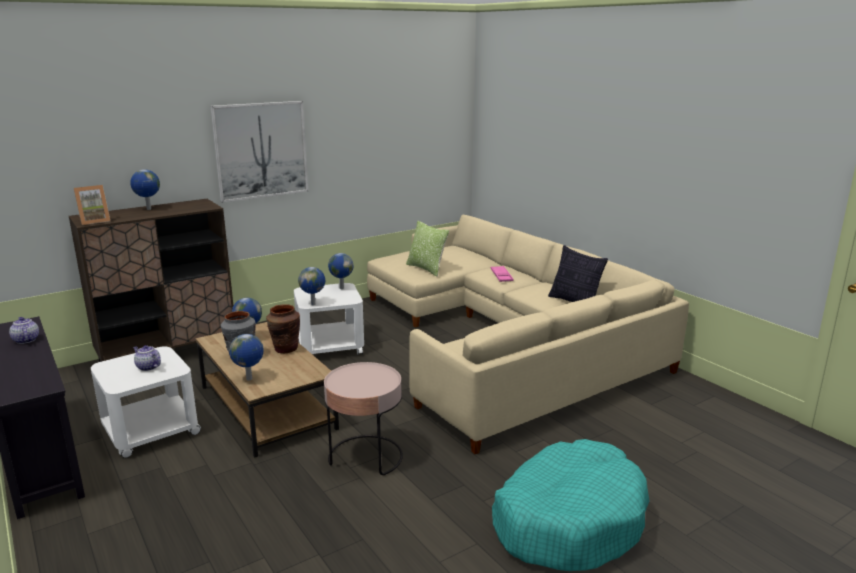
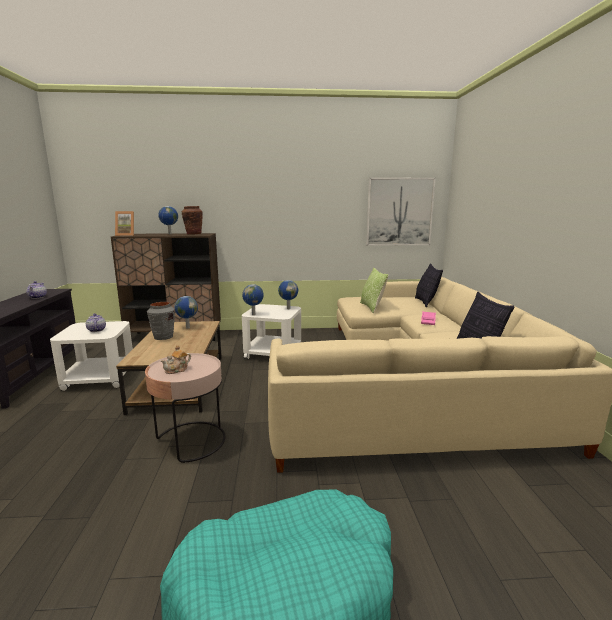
camera: 30 degrees right, 5 degrees down
(249, 379) = (142, 352): globe -> none
(261, 150) = (257, 202): picture -> picture (399, 212)
(285, 349) = (196, 339): brown vase -> brown vase (193, 234)
(361, 384) = (177, 370): none -> teapot
(474, 252) = (426, 302): none -> pillow

